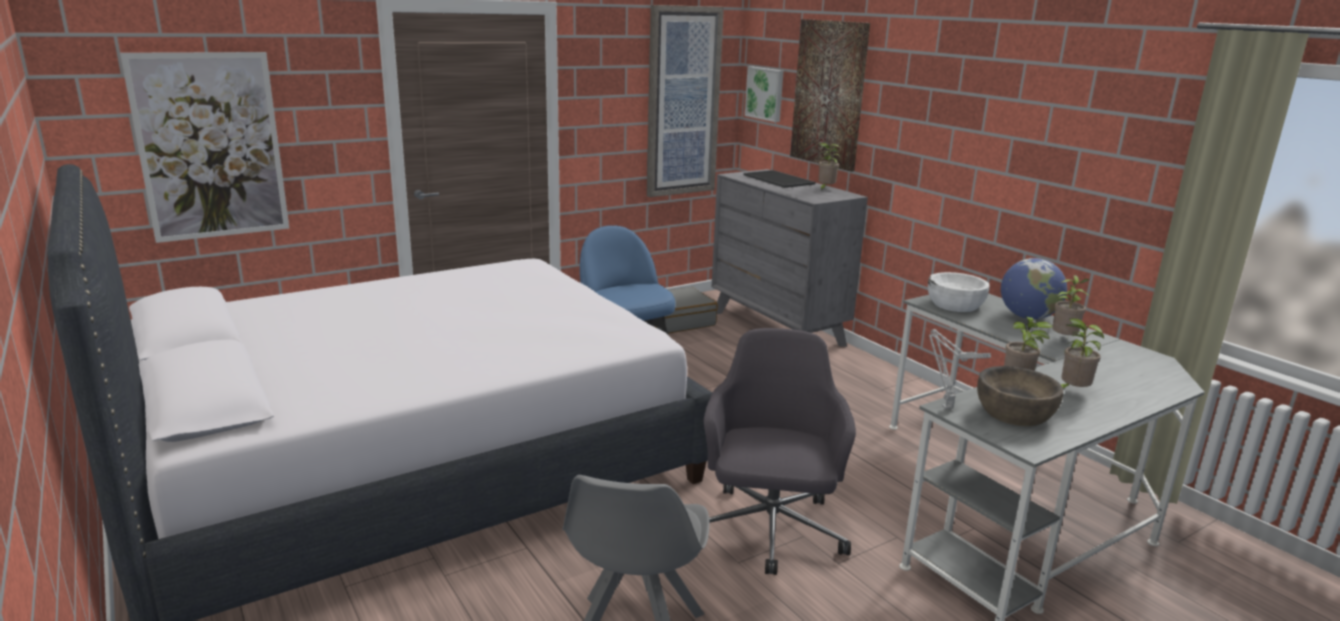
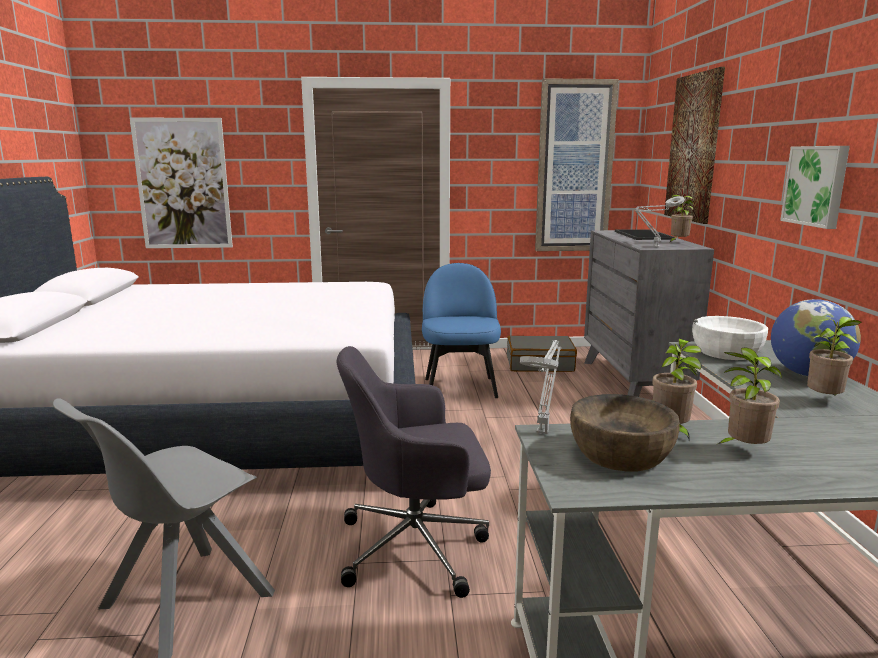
camera: 30 degrees right, 5 degrees down
(765, 93) = (654, 158): picture -> picture (817, 186)
(769, 532) = (417, 546): grey office chair -> grey office chair turned 135 degrees counterclockwise
(819, 198) = (655, 247): none -> grey table lamp

